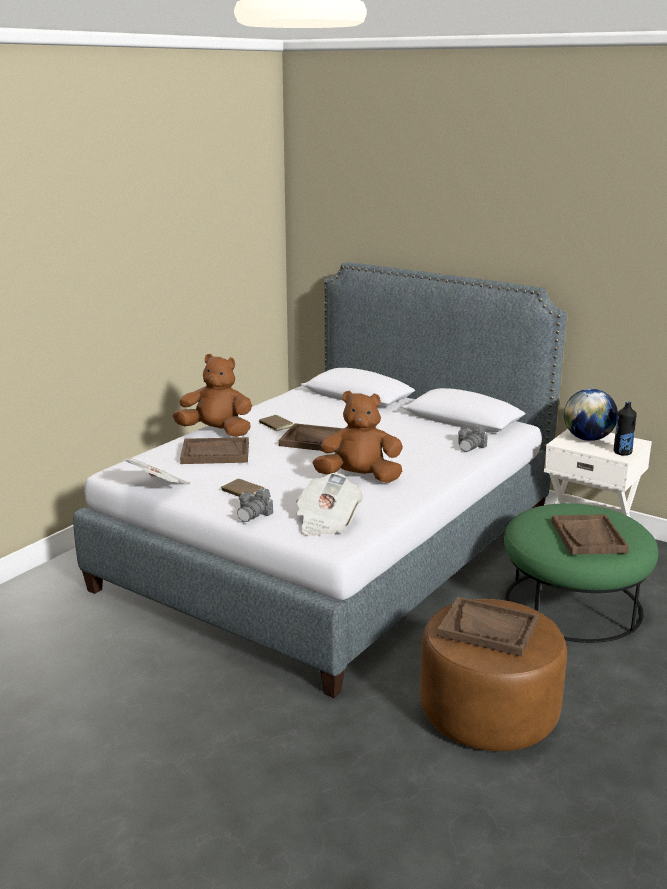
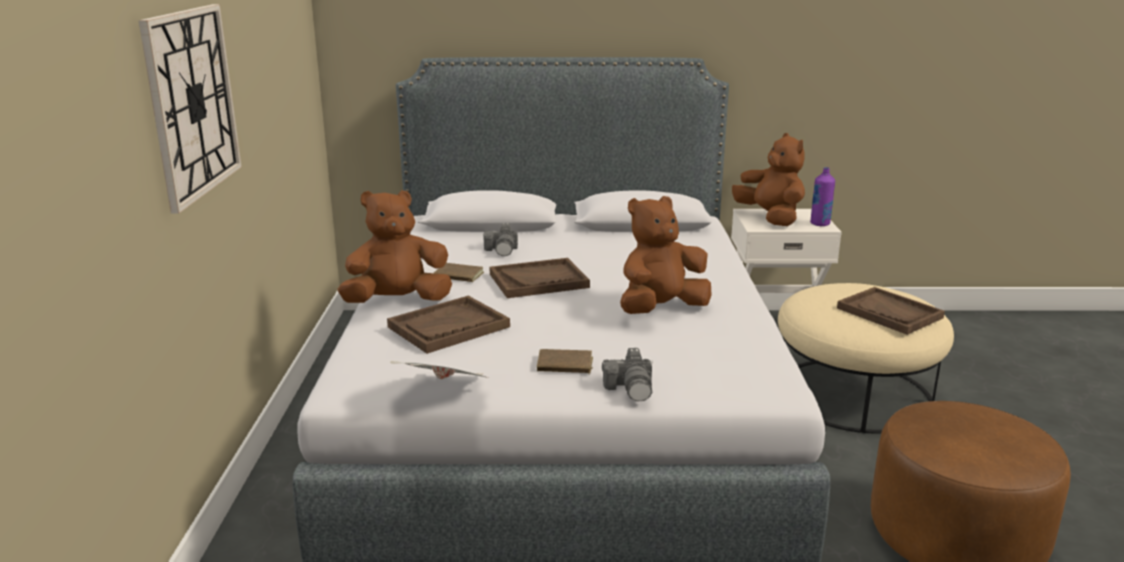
camera: 35 degrees left, 0 degrees up
(103, 283) = (192, 103): none -> wall clock
(326, 522) = (723, 370): newspaper -> none
(471, 447) = (702, 248): camera -> camera (502, 250)
(488, 628) = (974, 437): brown tray -> none
(573, 604) = (854, 394): green ottoman -> beige ottoman
(588, 439) = (770, 218): globe -> brown plush toy
(622, 452) = (820, 224): black bottle -> purple bottle

